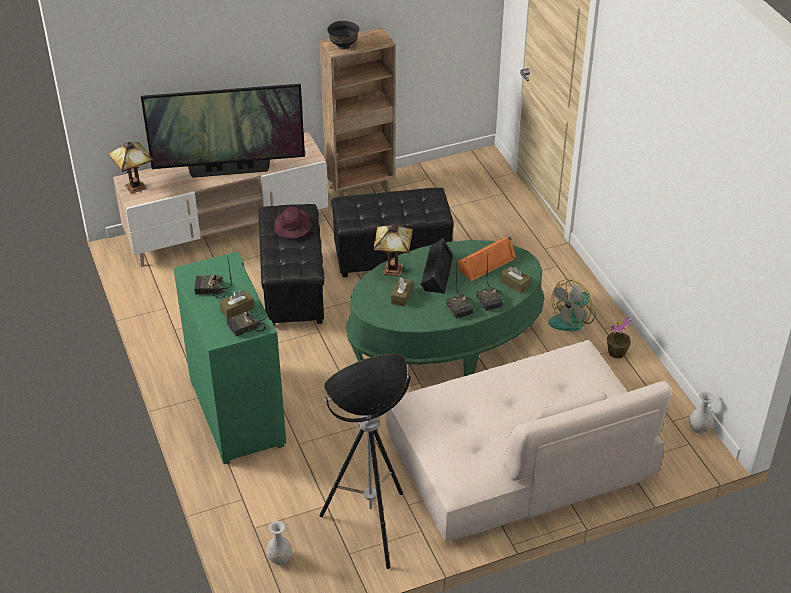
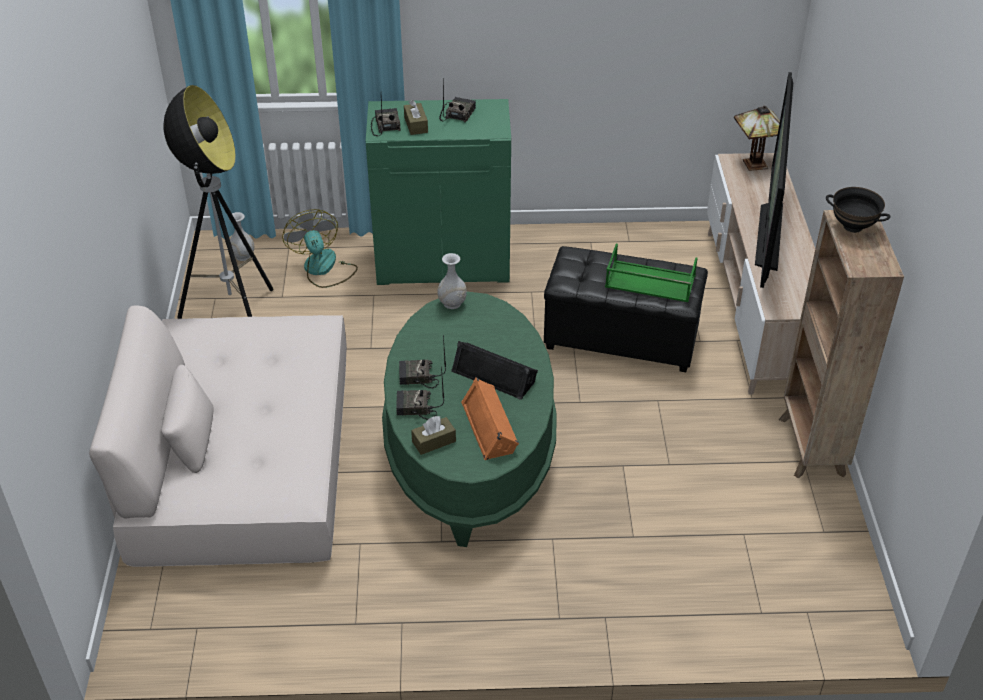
camera: 110 degrees right, 0 degrees up
(293, 227) = (649, 282): purple hat -> green tray
(392, 255) = (651, 442): black ottoman -> none
(394, 271) = (517, 339): table lamp -> none
(401, 296) = (466, 334): brown tissue box -> none
(572, 319) = (438, 593): fan -> fan (323, 269)
(616, 352) = (349, 618): potted plant -> none
(699, 428) = (165, 653): white vase -> white vase (452, 303)

